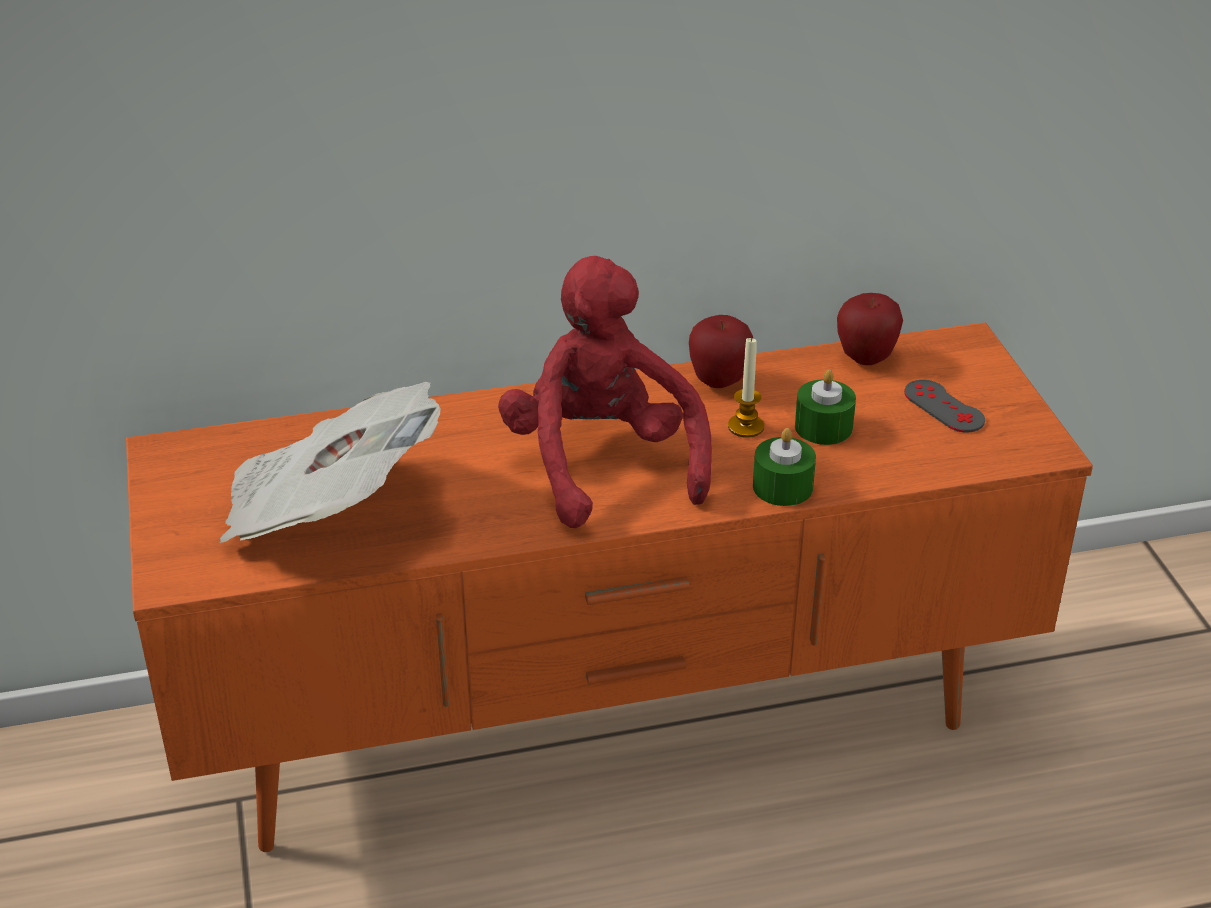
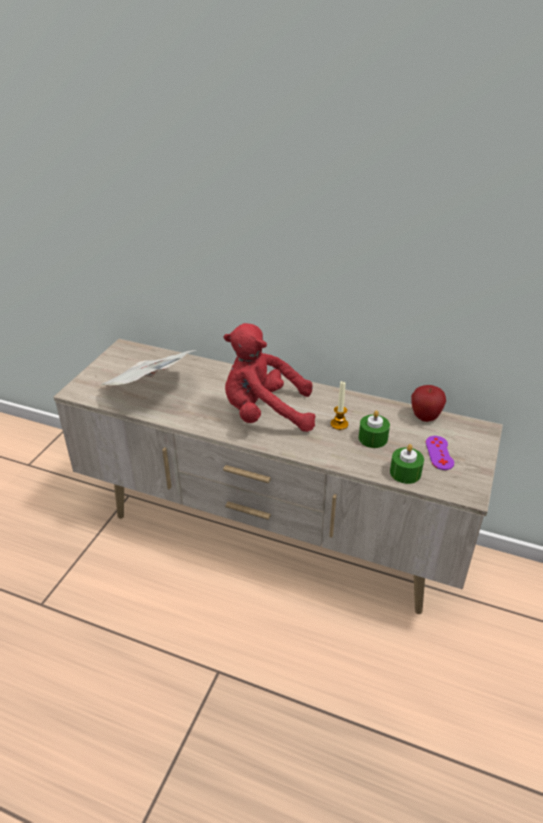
camera: 35 degrees right, 0 degrees up
(602, 463) = (265, 414): red plush toy -> red plush toy turned 105 degrees counterclockwise
(605, 732) = (271, 537): orange tv stand -> beige tv stand
(719, 381) = (348, 401): apple -> none
(782, 486) = (327, 455): green candle -> green candle (405, 473)
(944, 407) = (439, 453): grey game controller -> purple game controller

